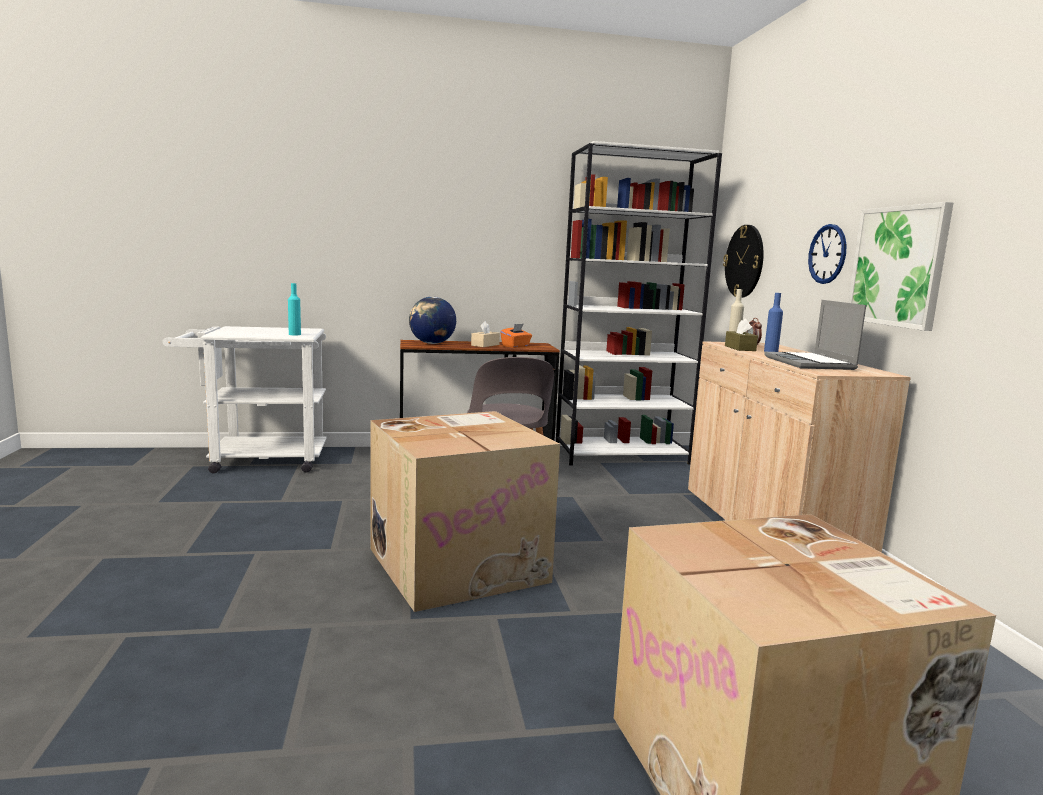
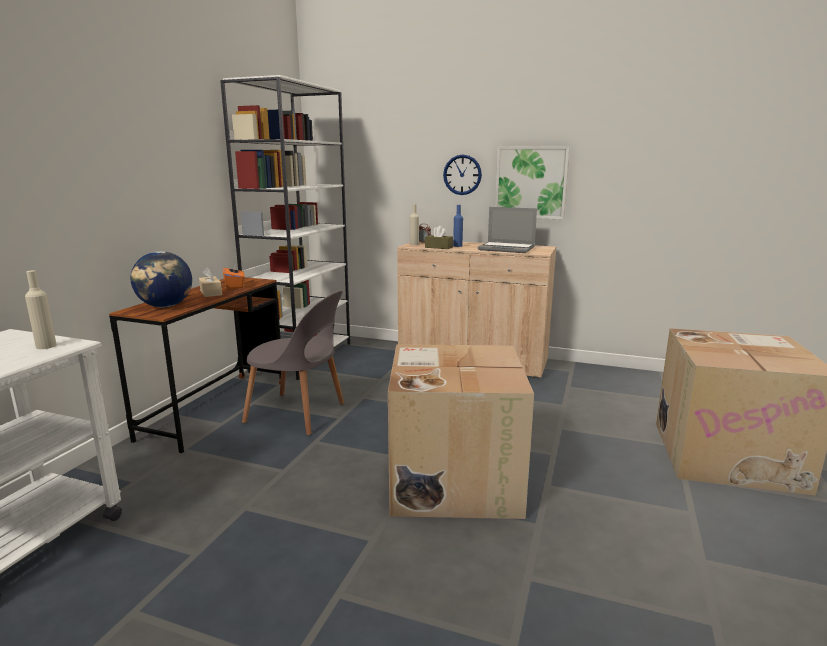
camera: 60 degrees left, 5 degrees up
(294, 334) = (46, 346): turquoise bottle -> beige bottle
(744, 261) = (360, 180): wall clock -> none

